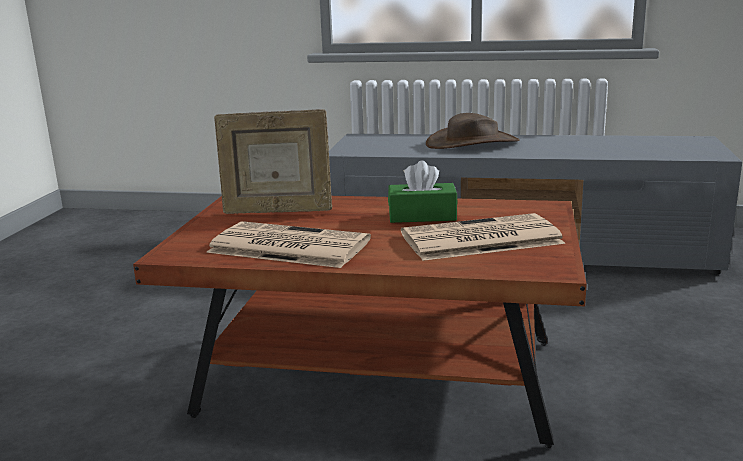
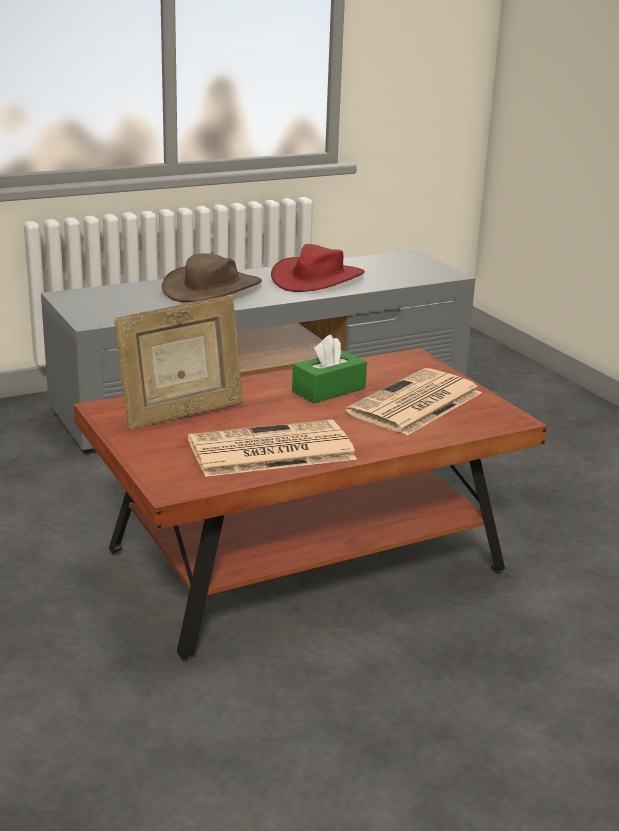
camera: 40 degrees left, 5 degrees up
(575, 146) = (317, 278): none -> red hat

